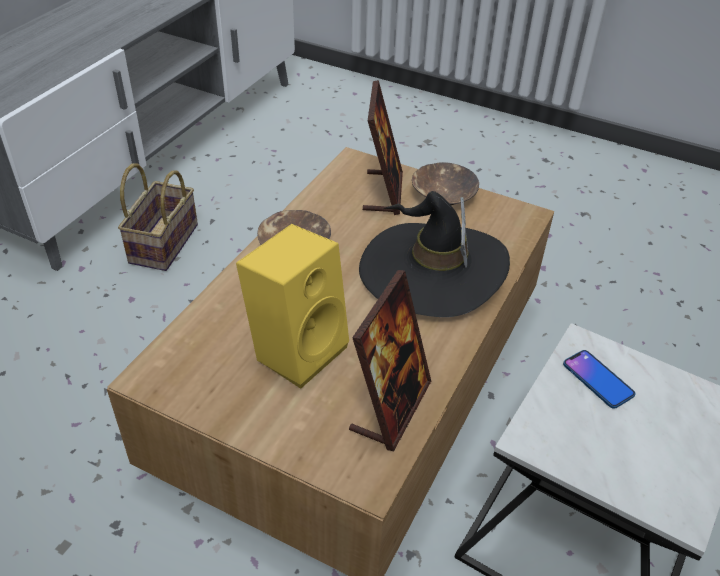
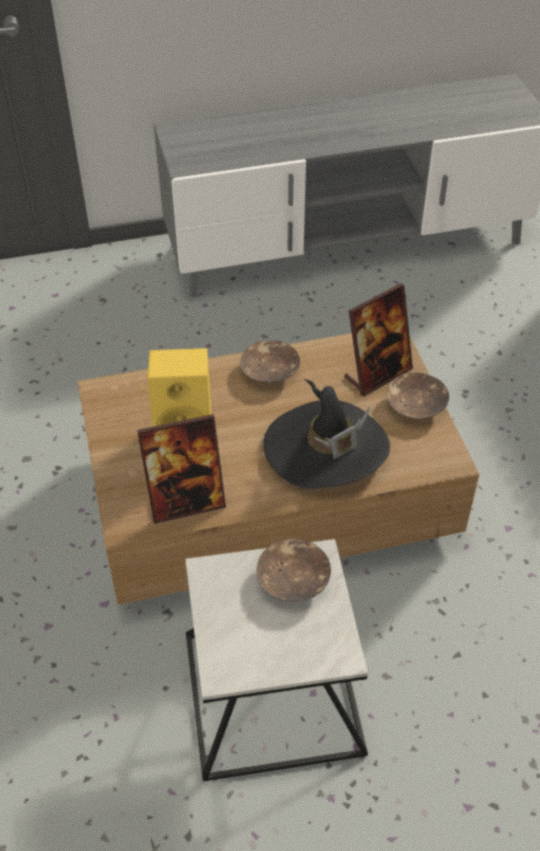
camera: 50 degrees right, 5 degrees up
(163, 242) = (270, 319): basket -> none
(598, 379) = (294, 579): phone -> brown bowl

